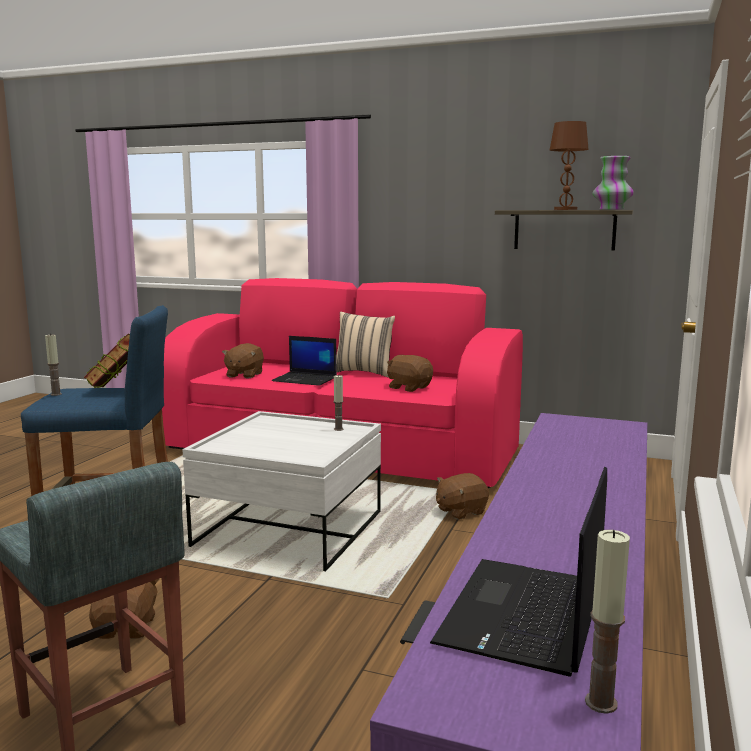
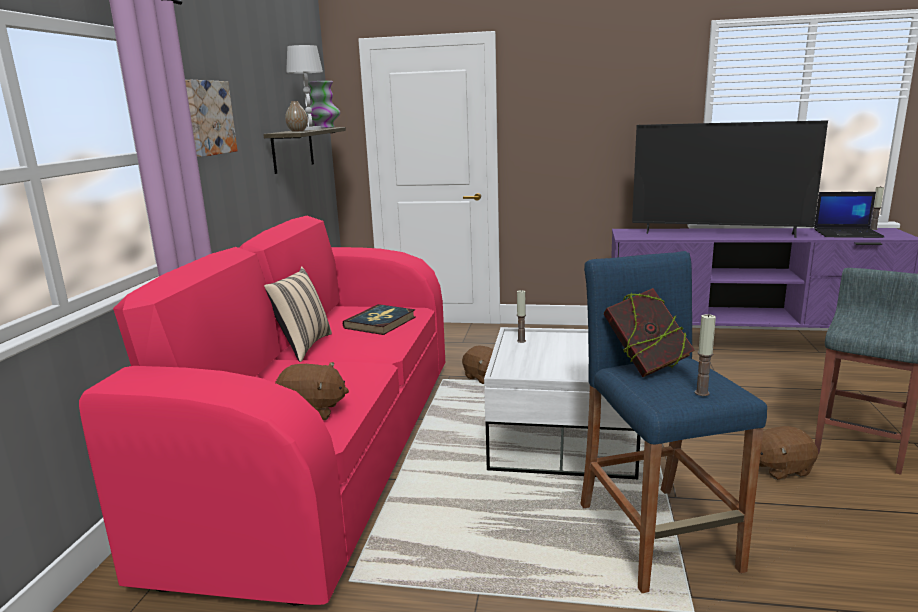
camera: 100 degrees left, 5 degrees up
(306, 379) = (342, 370): laptop -> none
(409, 387) = (380, 322): brown plush toy -> book
(415, 194) = (207, 118): none -> picture
(528, 209) = (297, 131): none -> vase
(565, 209) = (310, 129): brown table lamp -> white table lamp
(573, 477) = (718, 233): none -> television

